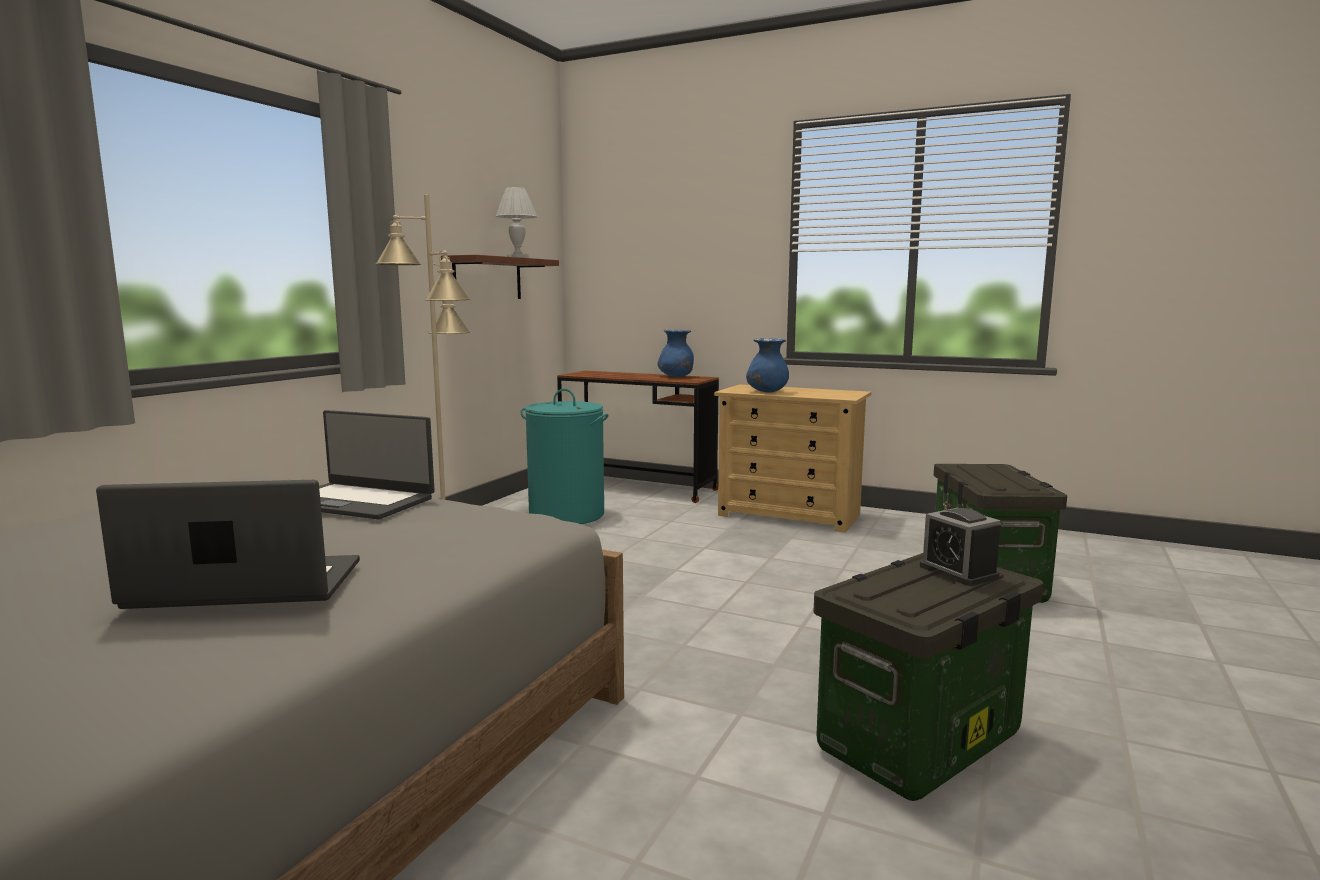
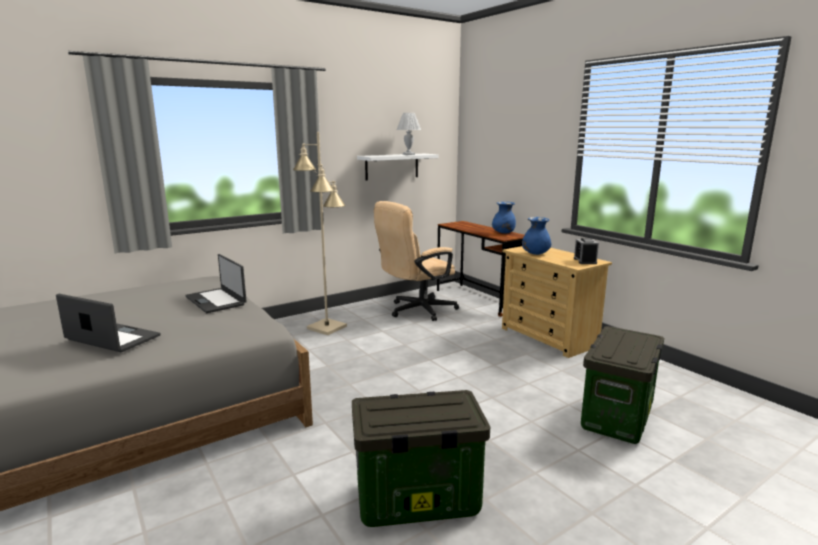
camera: 30 degrees right, 5 degrees up
(487, 278) = (392, 166): brown shelf -> white shelf
(566, 515) = (416, 311): turquoise laundry basket -> beige office chair
(958, 572) = (446, 408): alarm clock -> alarm clock (585, 261)

